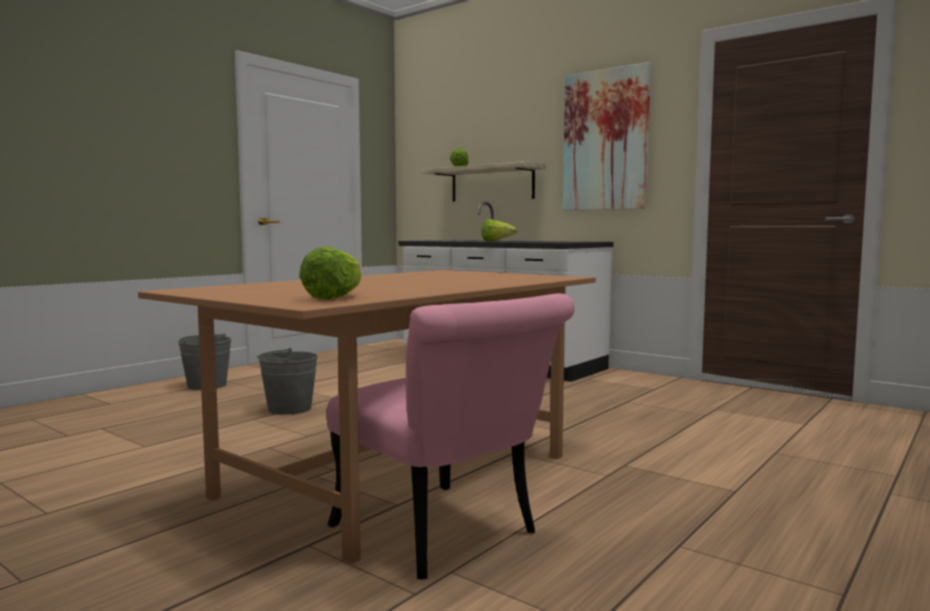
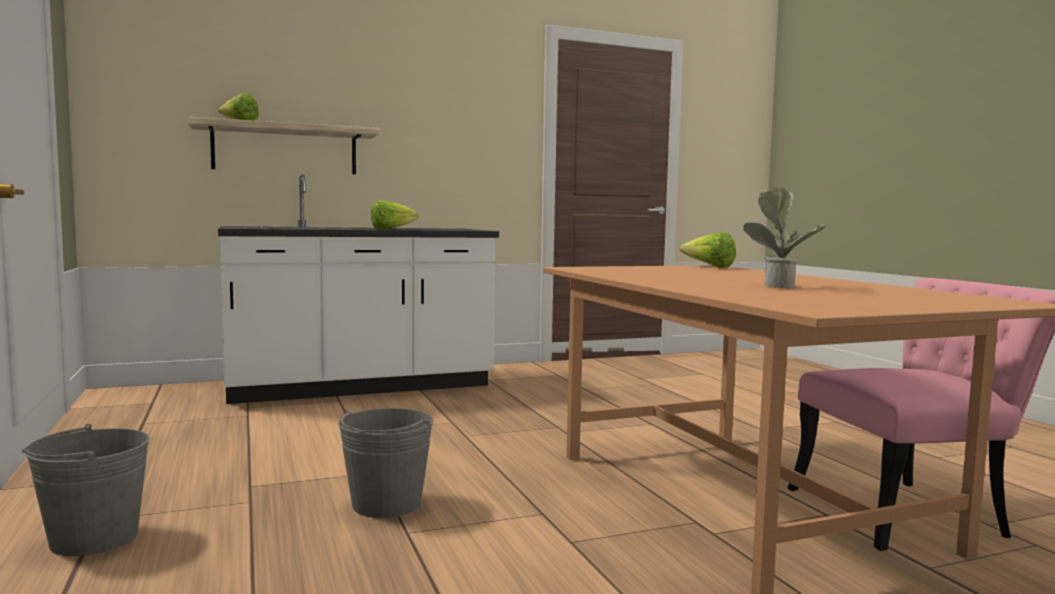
camera: 60 degrees left, 0 degrees up
(335, 298) = (950, 296): lettuce -> lettuce (709, 267)
(361, 285) = (778, 286): none -> potted plant
(605, 140) = (449, 115): picture -> none

